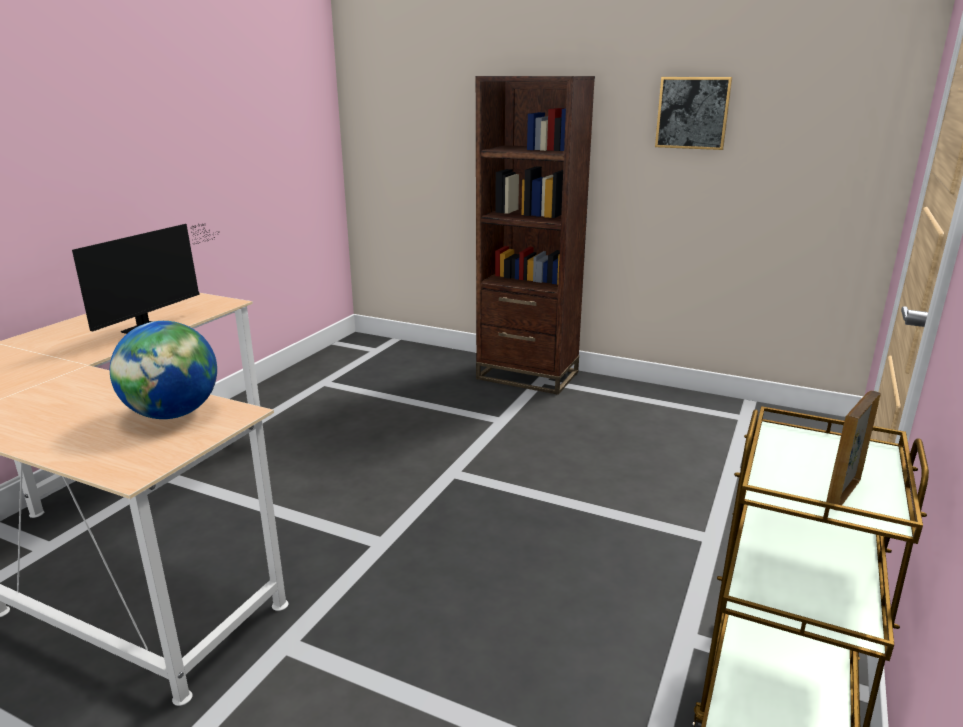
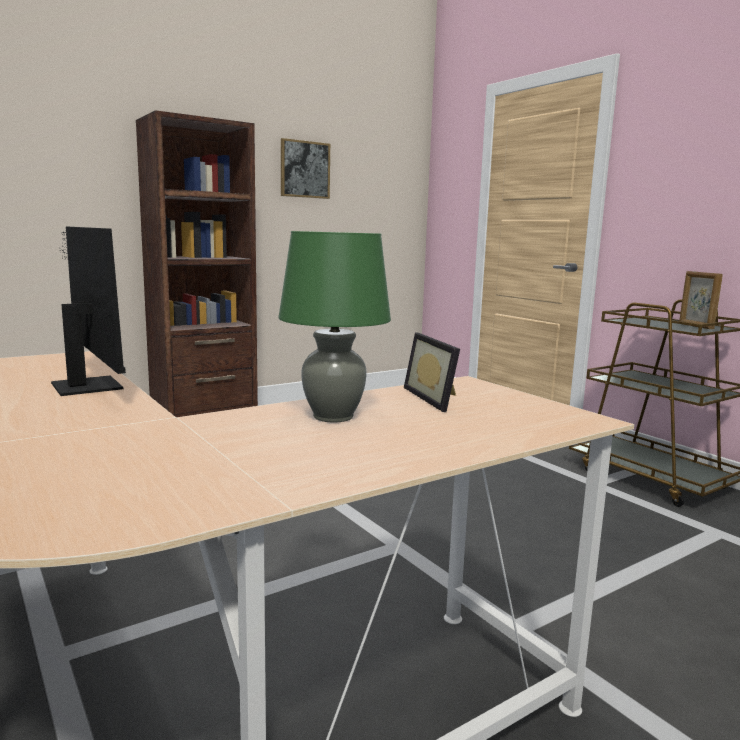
camera: 60 degrees left, 10 degrees down
(103, 397) = (334, 416): none -> green table lamp
(173, 414) = (437, 398): globe -> picture frame

